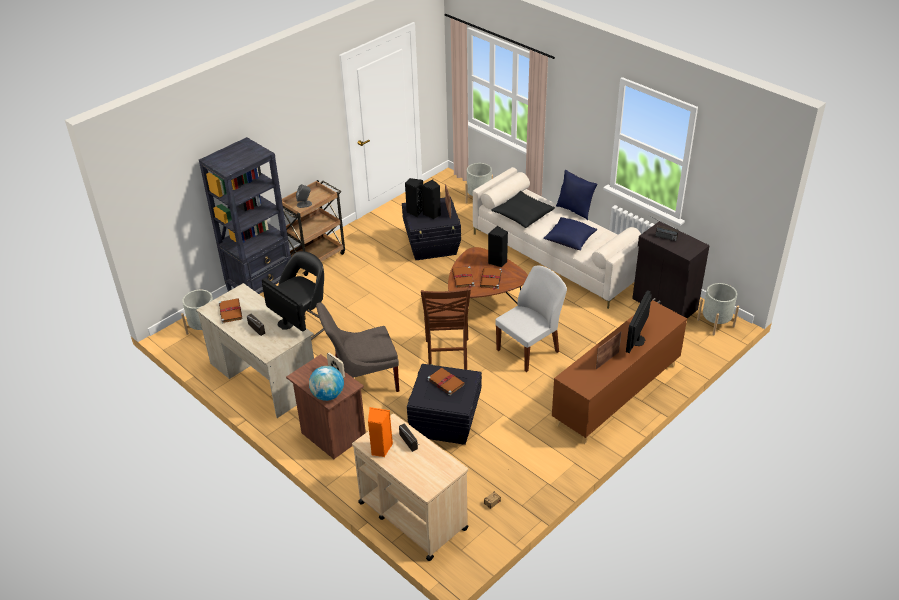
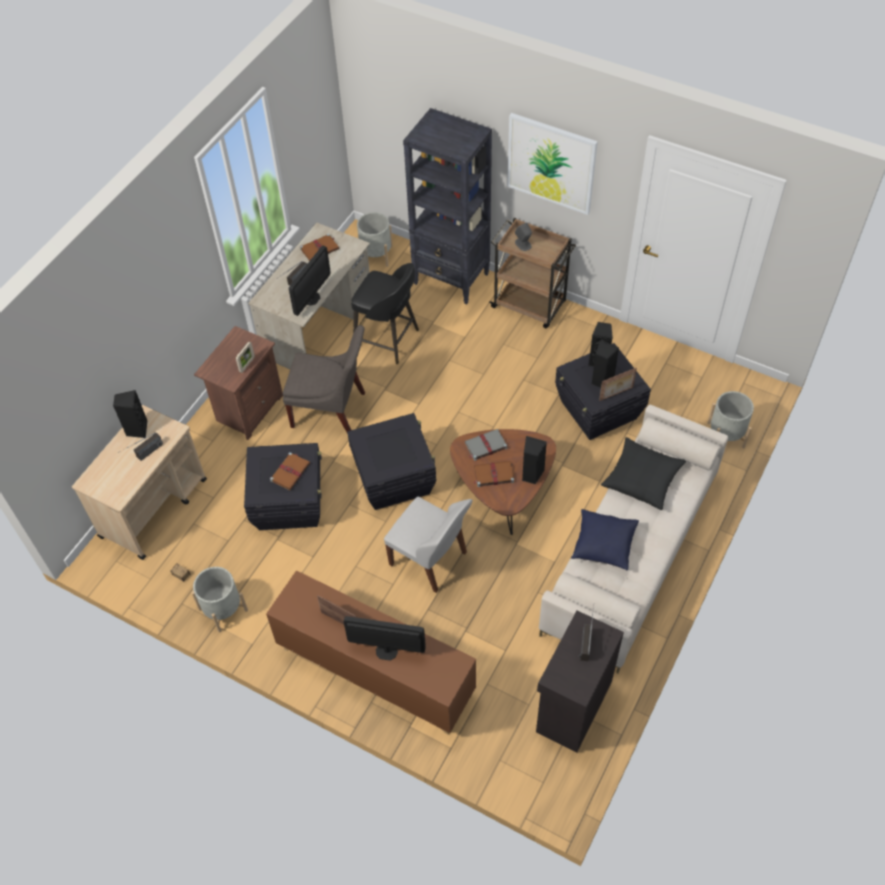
camera: 75 degrees right, 15 degrees up
(288, 131) = (551, 163): none -> picture
(328, 395) = (213, 367): globe -> none
(362, 382) = (332, 411): grey chair -> grey chair turned 135 degrees clockwise
(380, 449) = (137, 429): orange speaker -> black speaker
(447, 356) = (394, 478): brown chair -> black storage box
(463, 278) = (485, 445): brown book -> grey book
(575, 210) = (680, 539): blue pillow -> none
(715, 323) = (553, 780): grey planter -> grey planter (223, 609)

